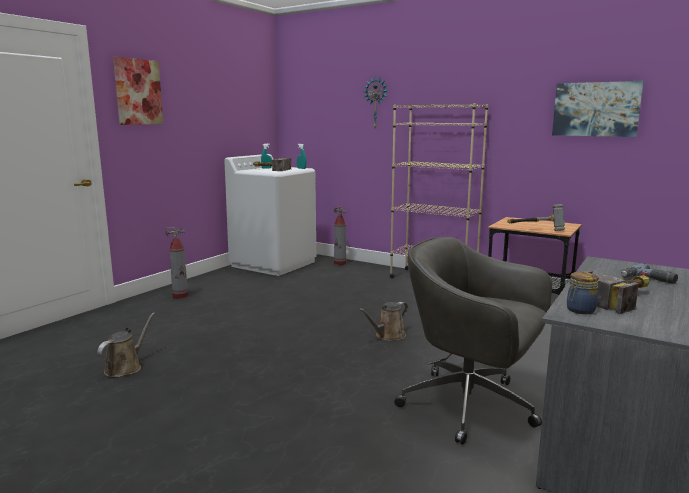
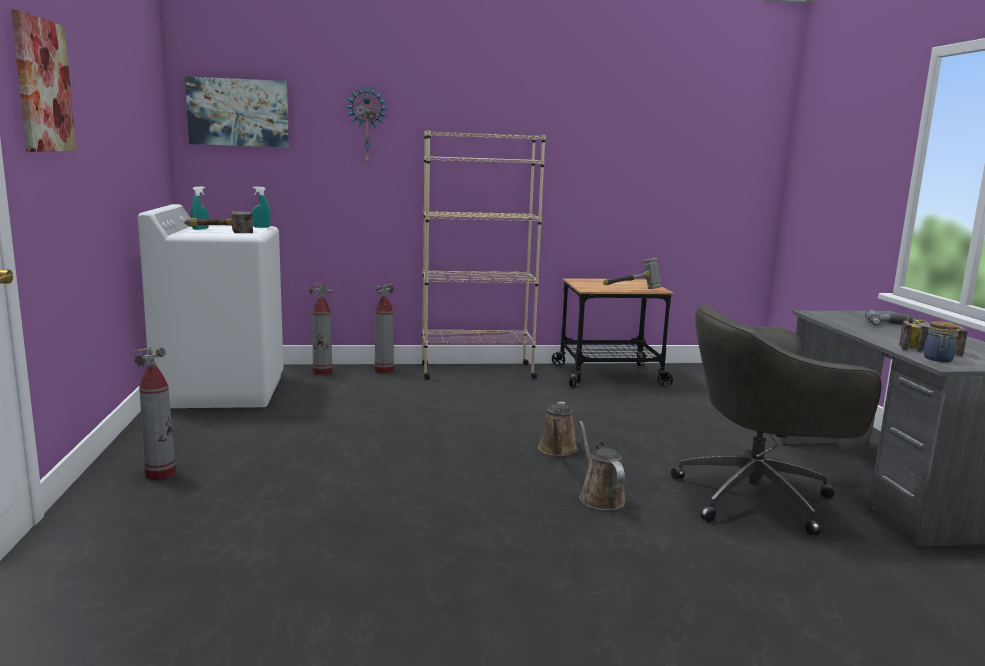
camera: 40 degrees left, 0 degrees up
(126, 367) = (305, 606): brown watering can -> brown watering can (599, 497)
(375, 268) = (384, 371): none -> fire extinguisher
(596, 109) = (656, 147): picture -> picture (238, 112)

